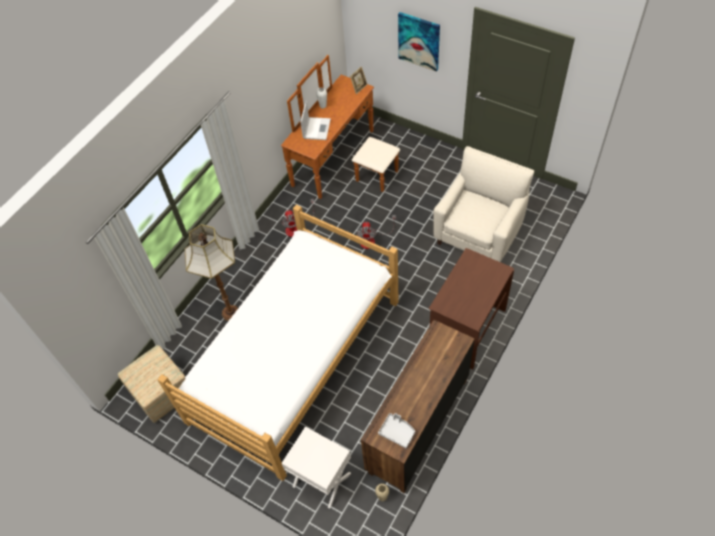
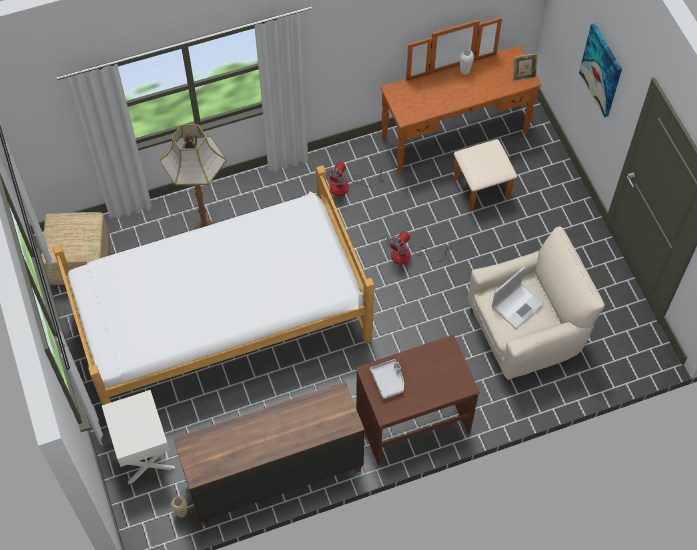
camera: 35 degrees right, 5 degrees up
(316, 128) = (434, 93): laptop -> laptop (518, 305)
(397, 432) = (210, 457): grey tray -> grey tray (388, 381)

